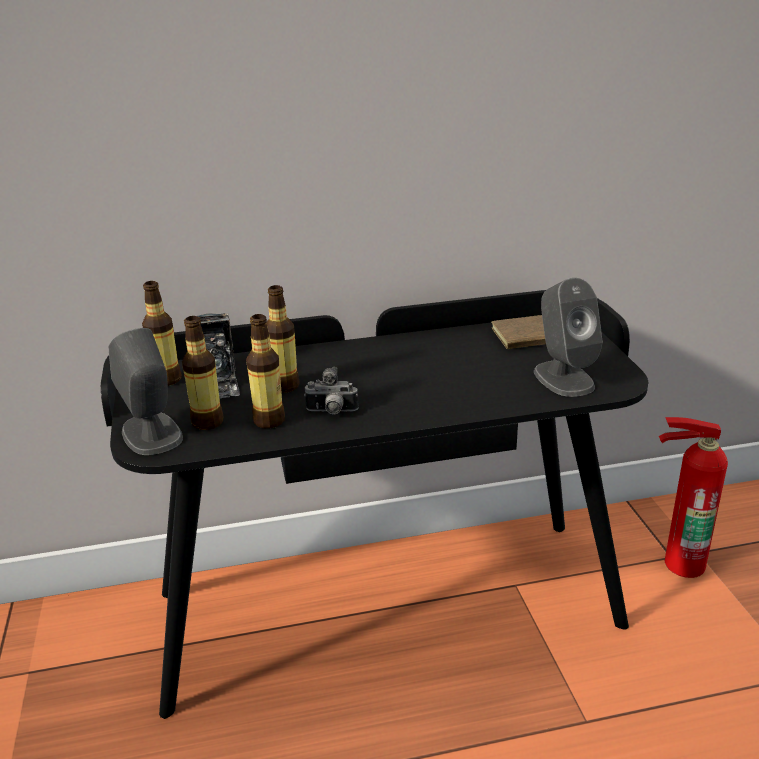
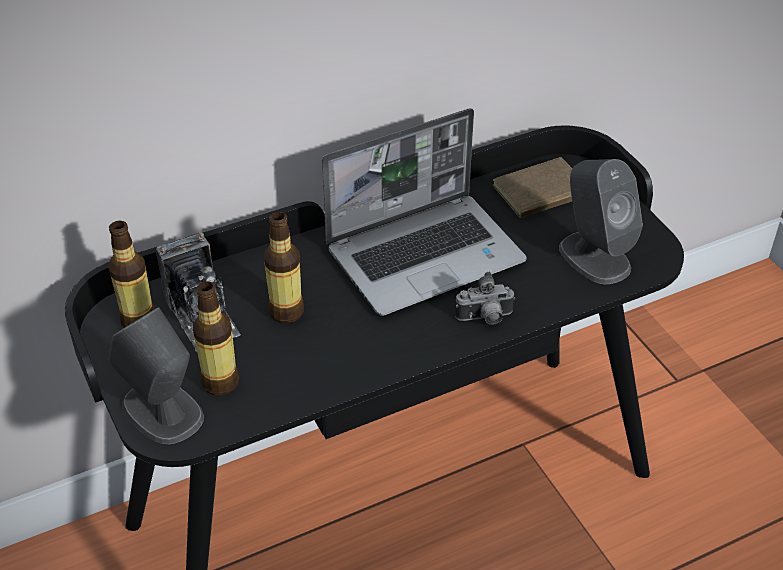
camera: 15 degrees left, 15 degrees up
(269, 420) = (291, 369): bottle -> none
(331, 412) = (358, 346): camera -> camera (485, 319)
(417, 363) = (426, 254): none -> laptop
(680, 562) = (687, 385): fire extinguisher -> none

